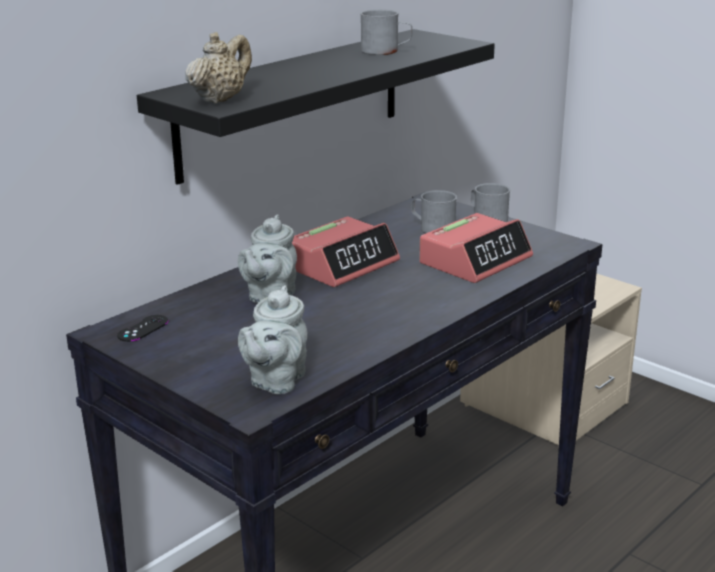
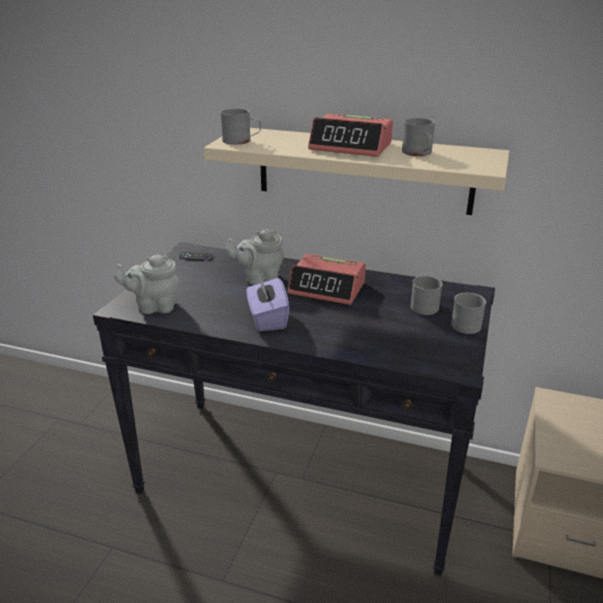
camera: 65 degrees right, 5 degrees up
(220, 99) = (241, 141): beige teapot -> grey mug
(292, 103) = (363, 170): black shelf -> beige shelf
(385, 311) = (267, 319): none -> purple tissue box
(475, 260) = (382, 335): alarm clock -> alarm clock (351, 146)

